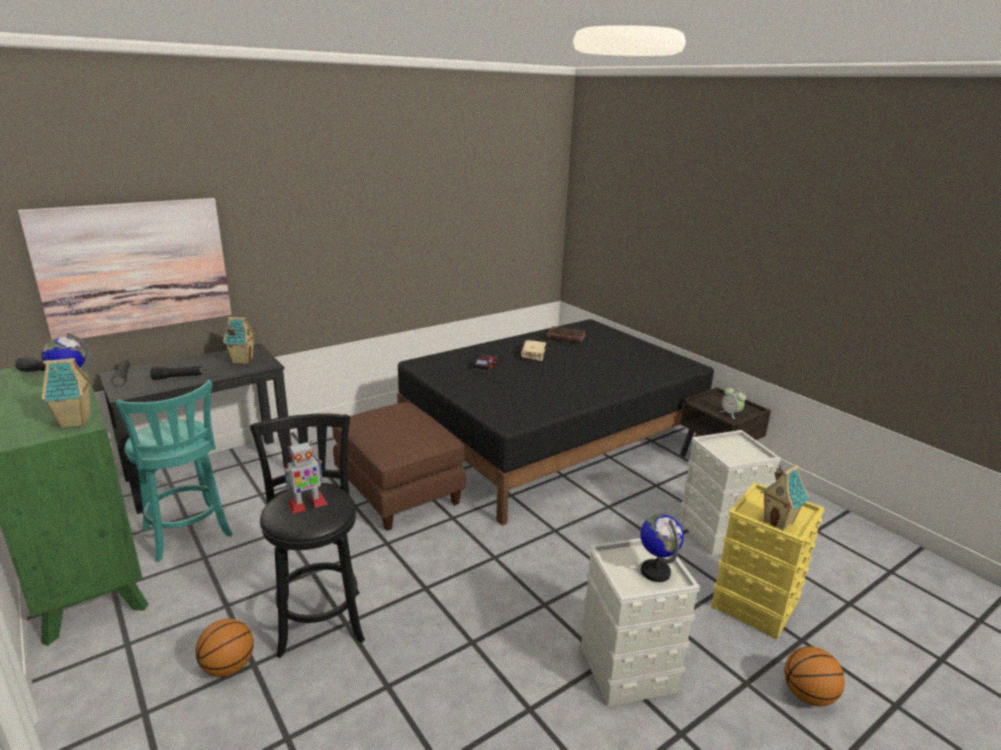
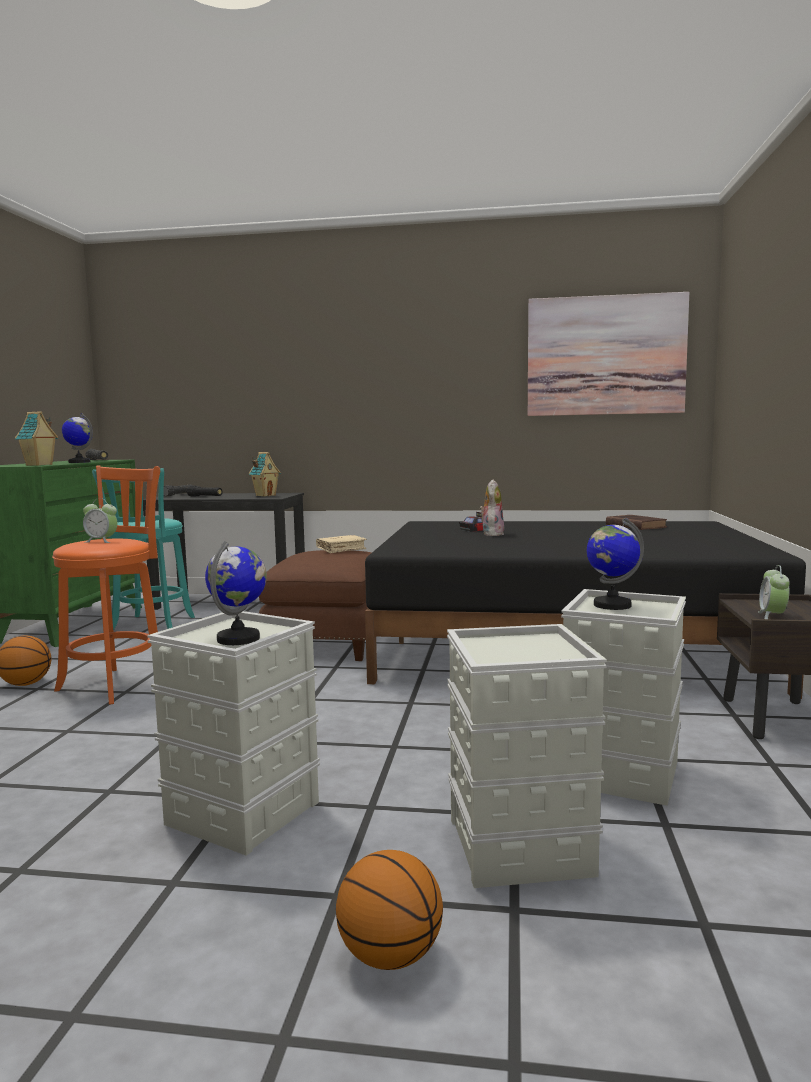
camera: 45 degrees right, 15 degrees down
(135, 267) = (210, 407): picture -> picture (605, 356)
(307, 504) = (101, 541): toy robot -> alarm clock
(320, 619) = (118, 684): black stool -> orange stool
(510, 373) = (491, 534): none -> plush toy
(533, 354) = (557, 529): beige book -> beige book (341, 549)
(722, 448) = (611, 605): none -> globe
(755, 605) = (521, 847): yellow storage box -> grey storage box
(779, 522) = (501, 655): toy house -> none

